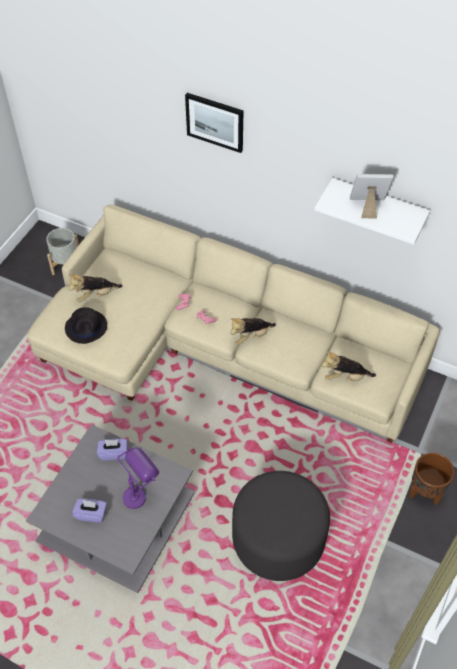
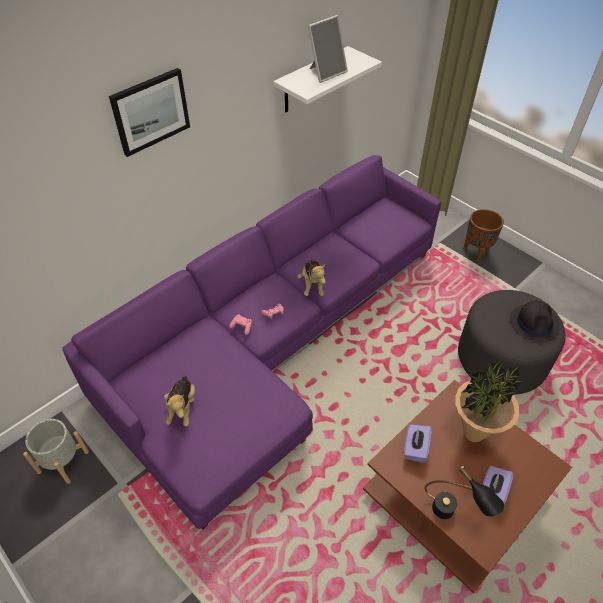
camera: 70 degrees left, 5 degrees down
(64, 489) = (453, 515): none -> black table lamp
(86, 327) = (228, 429): black hat -> black hat (534, 323)
(119, 520) = (454, 493): grey coffee table -> brown coffee table
(140, 493) = (473, 434): purple table lamp -> potted plant
(218, 347) = (270, 343): beige sofa -> purple sofa
(345, 377) = (387, 235): plush toy -> none
(367, 207) = (326, 72): picture frame -> picture frame turned 150 degrees counterclockwise

